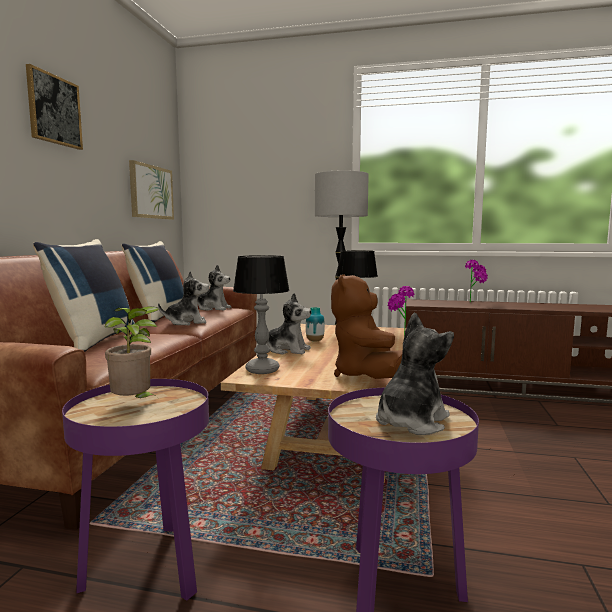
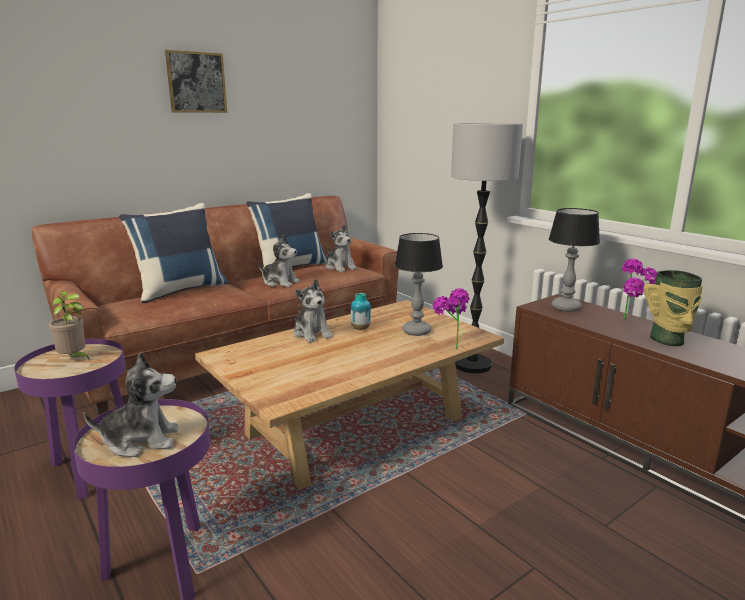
camera: 40 degrees right, 10 degrees up
(151, 192) = (325, 137): picture -> none
(263, 370) = (244, 350): table lamp -> table lamp (566, 307)
(366, 376) = (292, 385): brown plush toy -> none
(513, 305) = (668, 341): none -> vase

